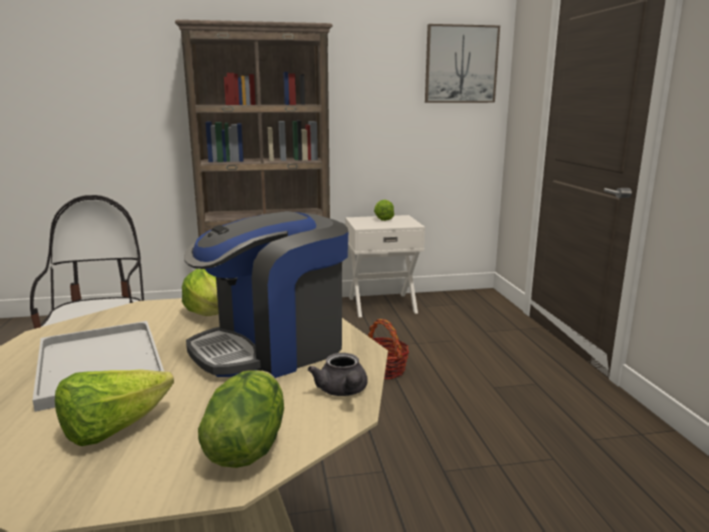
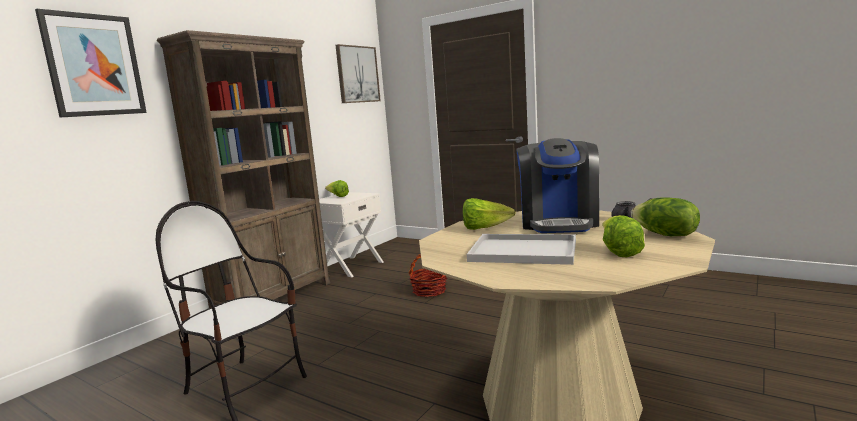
camera: 45 degrees left, 5 degrees down
(123, 55) = (94, 65): none -> picture

